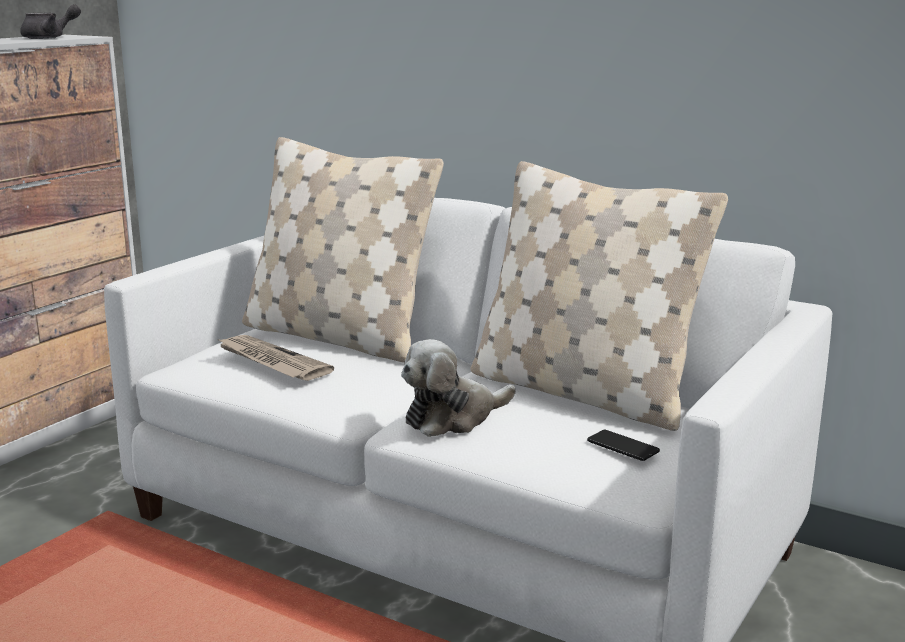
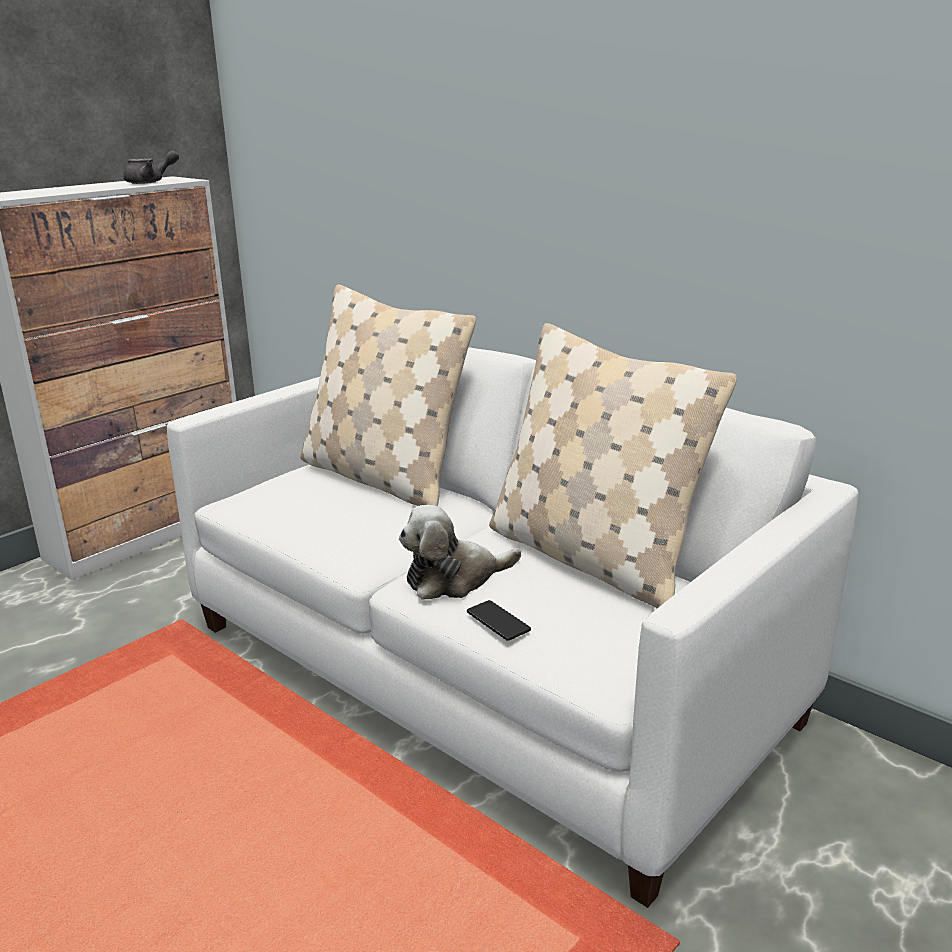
camera: 10 degrees right, 5 degrees up
(271, 361) = (309, 503): newspaper -> none
(623, 446) = (608, 626): phone -> phone (498, 621)

